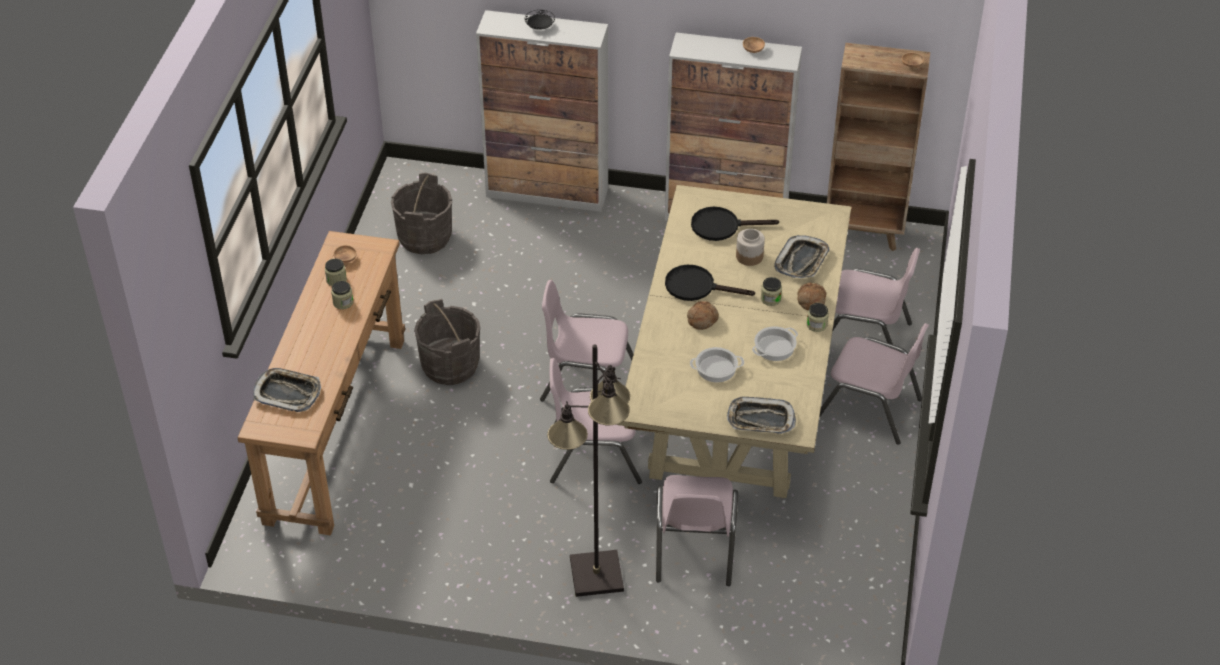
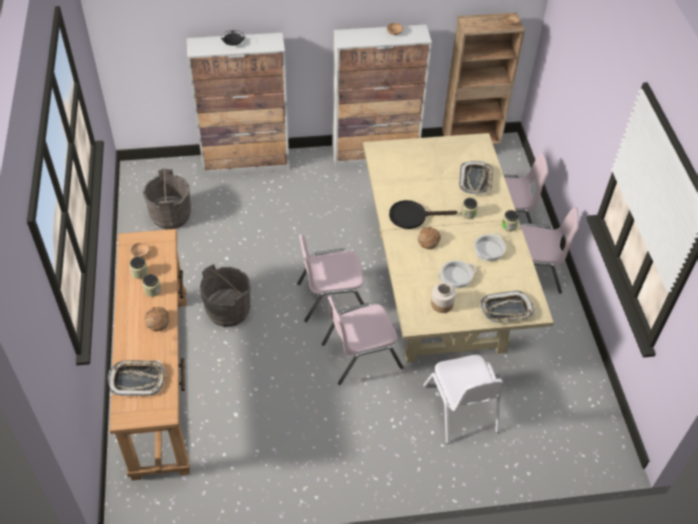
camera: 20 degrees left, 5 degrees up
(595, 575) = (401, 450): black floor lamp -> none
(694, 547) = (461, 408): pink chair -> white chair
(722, 226) = (409, 166): black frying pan -> none
(749, 256) = (438, 184): jar -> jar (442, 304)
(810, 300) = (496, 208): bread -> bread (157, 321)

